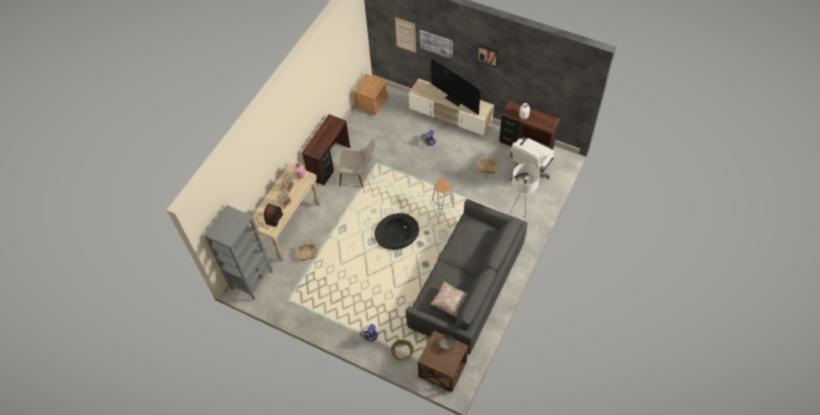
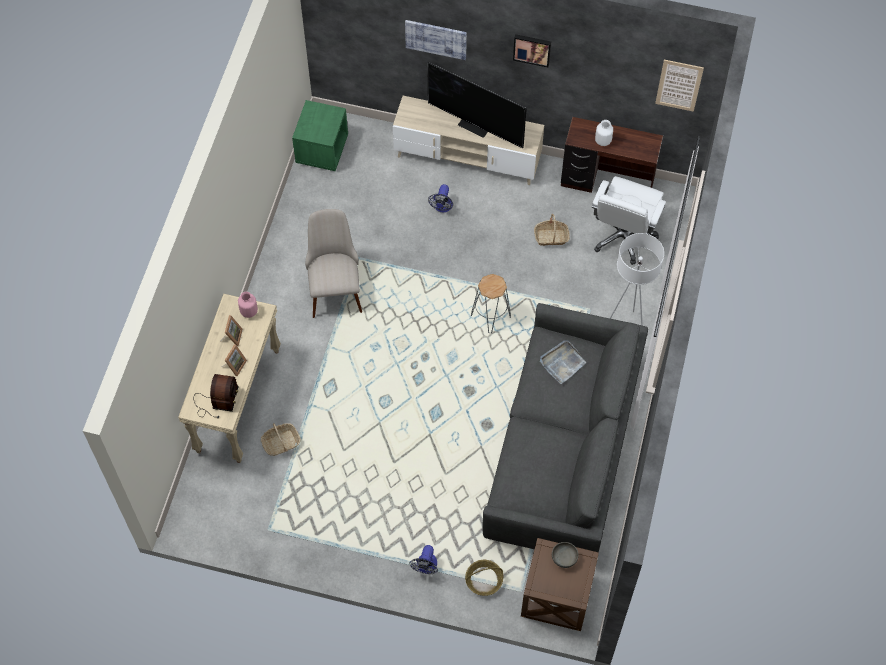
camera: 15 degrees left, 5 degrees up
(252, 280) = (198, 506): grey bookcase -> none
(330, 163) = (277, 272): brown desk -> none
(359, 176) = (334, 287): beige chair -> beige chair turned 90 degrees counterclockwise
(371, 103) = (322, 149): brown nightstand -> green nightstand
(396, 233) = (424, 378): black dog bed -> none
(405, 35) = (378, 29): picture -> picture (679, 85)
(449, 302) = (550, 486): beige pillow -> none
(473, 235) = (562, 363): none -> grey tray

